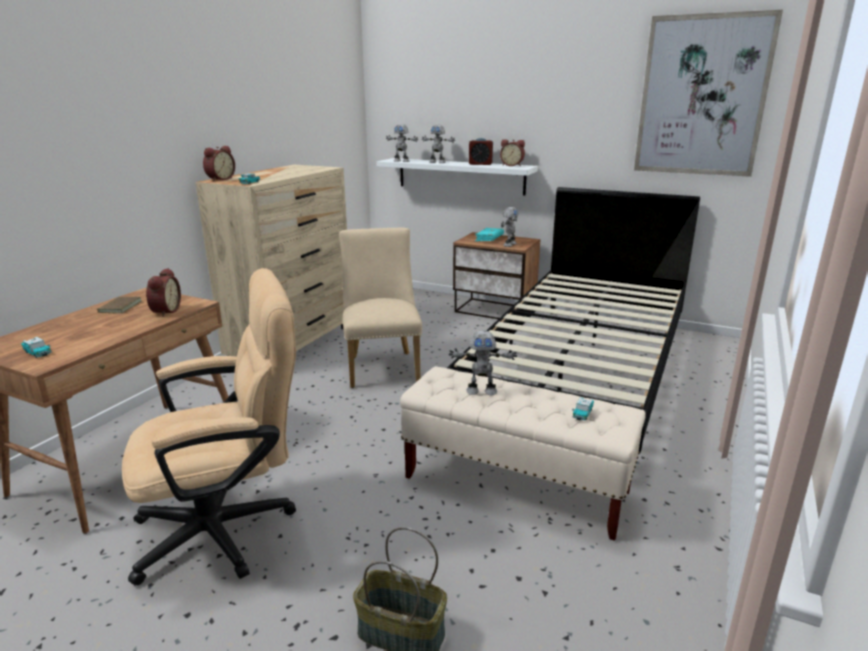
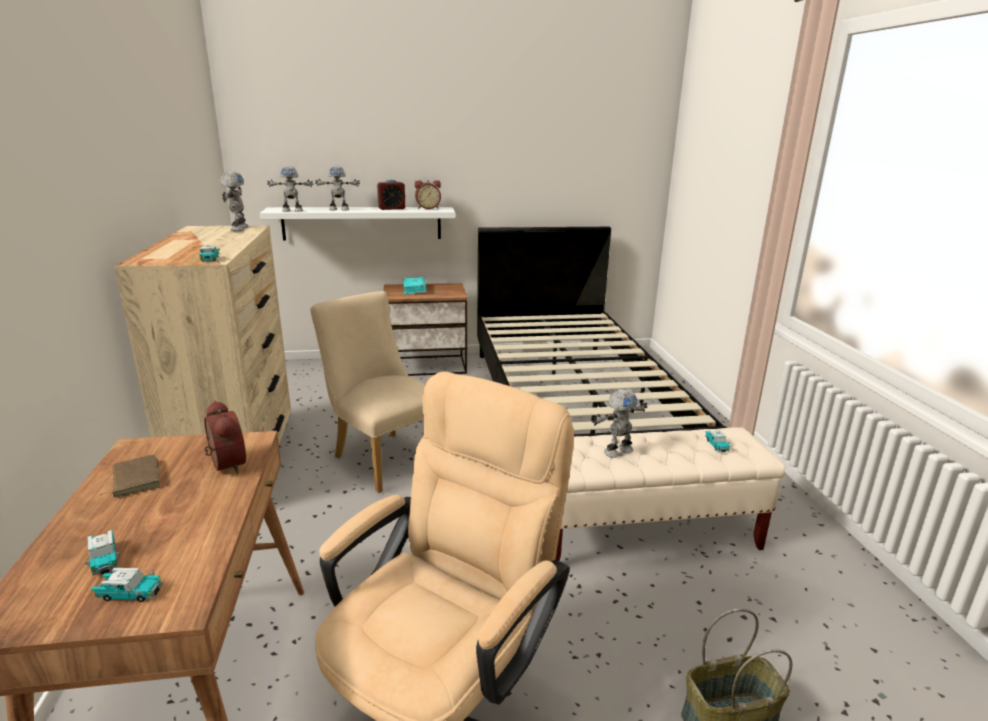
camera: 35 degrees left, 0 degrees up
(53, 336) = (104, 559): none -> toy car
(220, 179) = (145, 258): alarm clock -> none
(509, 244) = (443, 293): toy robot -> toy robot (238, 229)
(702, 96) = (603, 135): picture -> none

